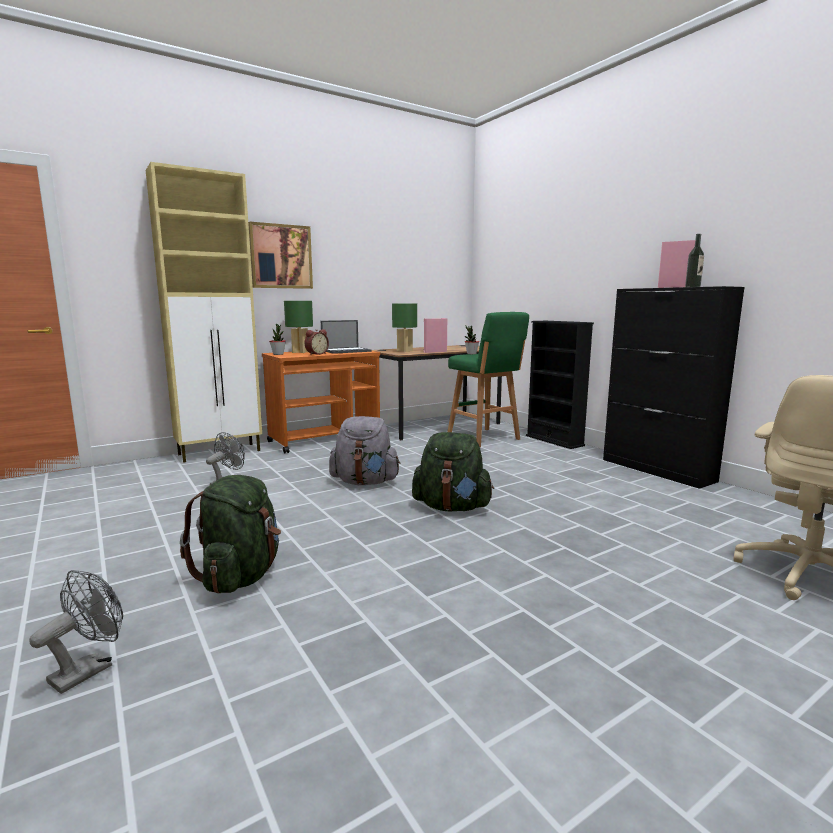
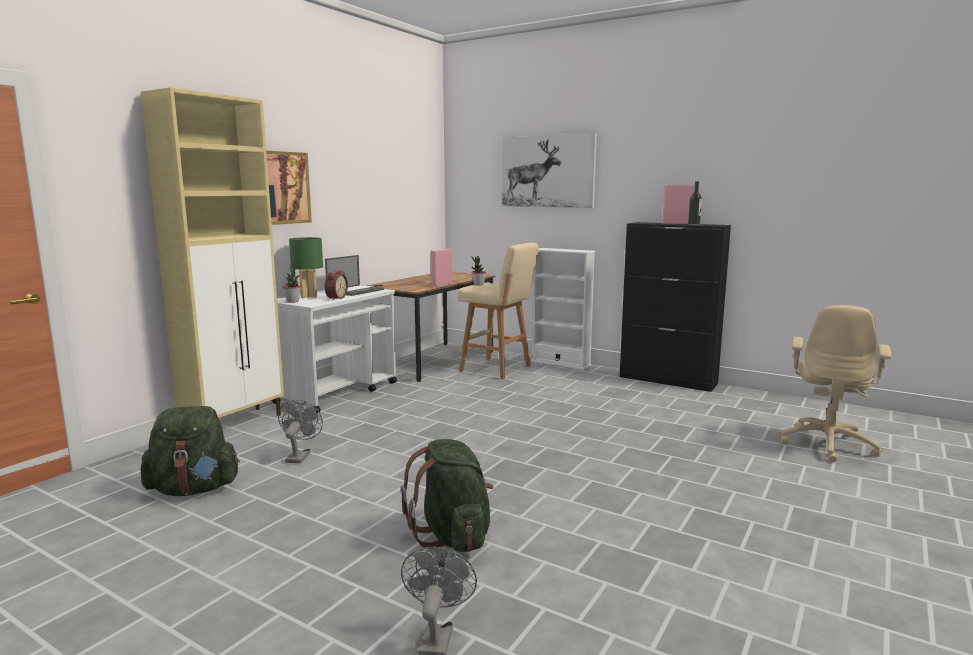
camera: 25 degrees left, 0 degrees up
(325, 440) = (338, 392): orange cart -> white cart
(365, 482) = (444, 430): grey backpack -> none
(404, 351) = (406, 285): green table lamp -> none
(452, 507) = (551, 440): green backpack -> green backpack (194, 489)
(484, 438) = (497, 369): green stool -> beige stool
(554, 440) = (561, 363): black bookcase -> white bookcase
(555, 241) = (547, 171): none -> picture

